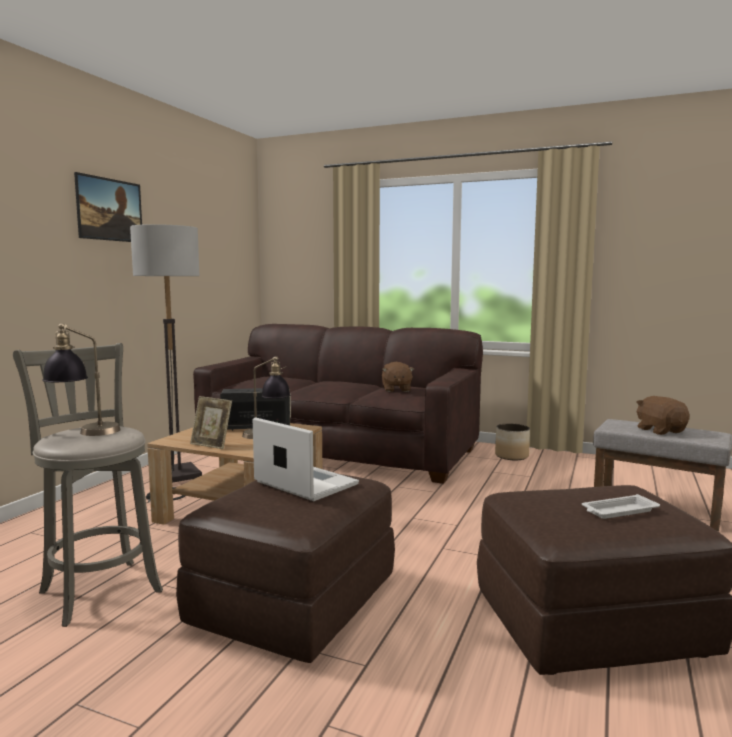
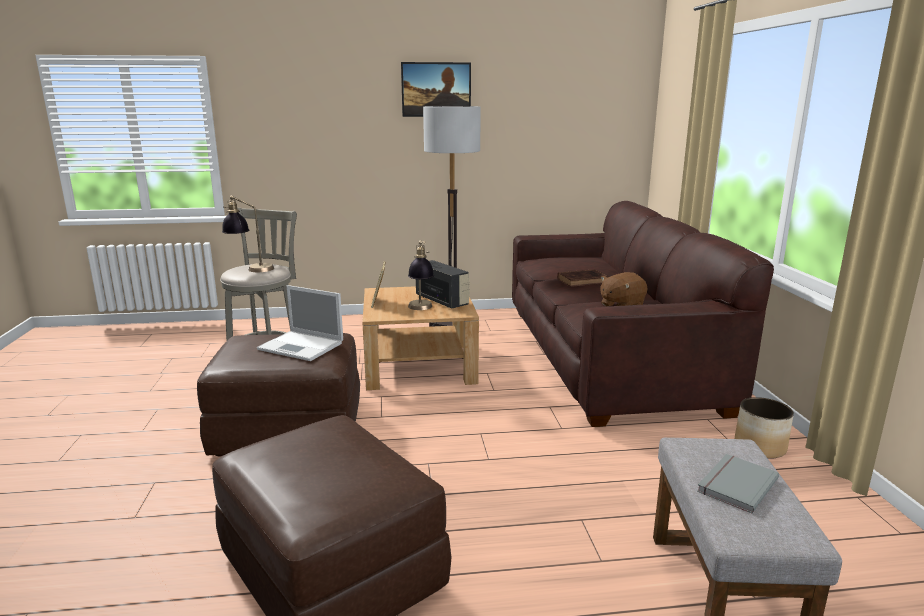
camera: 60 degrees right, 10 degrees up
(304, 483) = (302, 346): laptop -> laptop turned 105 degrees clockwise
(326, 385) = (583, 281): none -> brown book
(618, 511) = (316, 475): white tray -> none
(660, 430) = (735, 484): brown plush toy -> grey book

